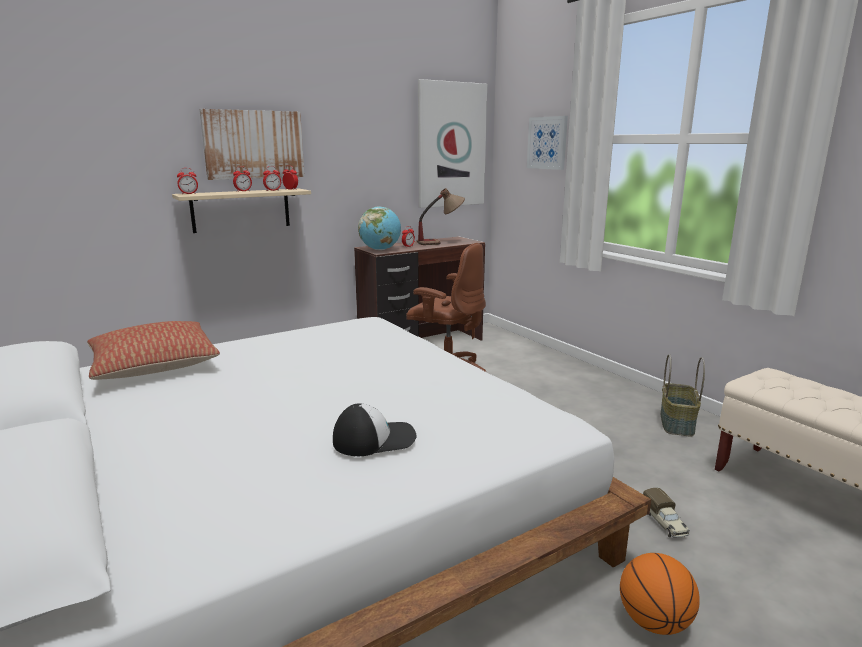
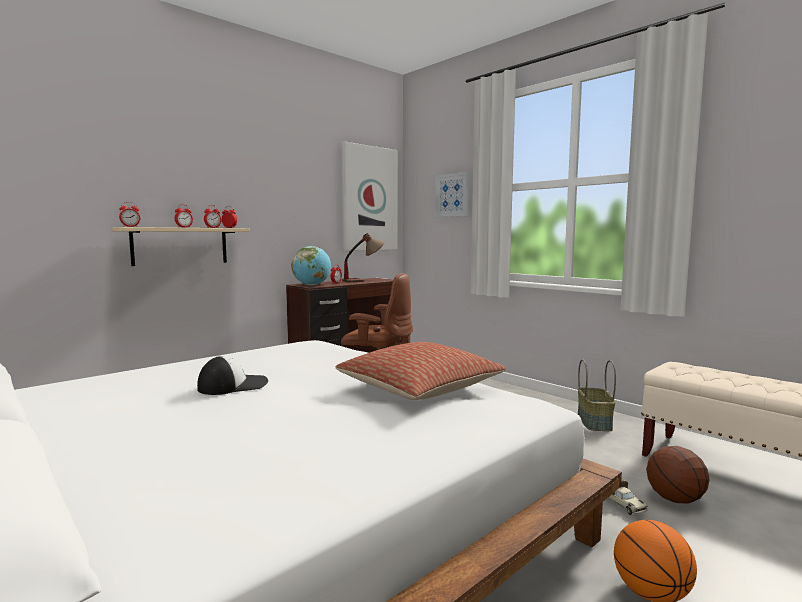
camera: 10 degrees left, 10 degrees down
(154, 366) = (96, 384): pillow -> pillow (418, 389)
(254, 144) = (195, 186): picture -> none
(374, 439) = (361, 426): cap -> cap (233, 385)
(729, 525) = (675, 499): none -> basketball

